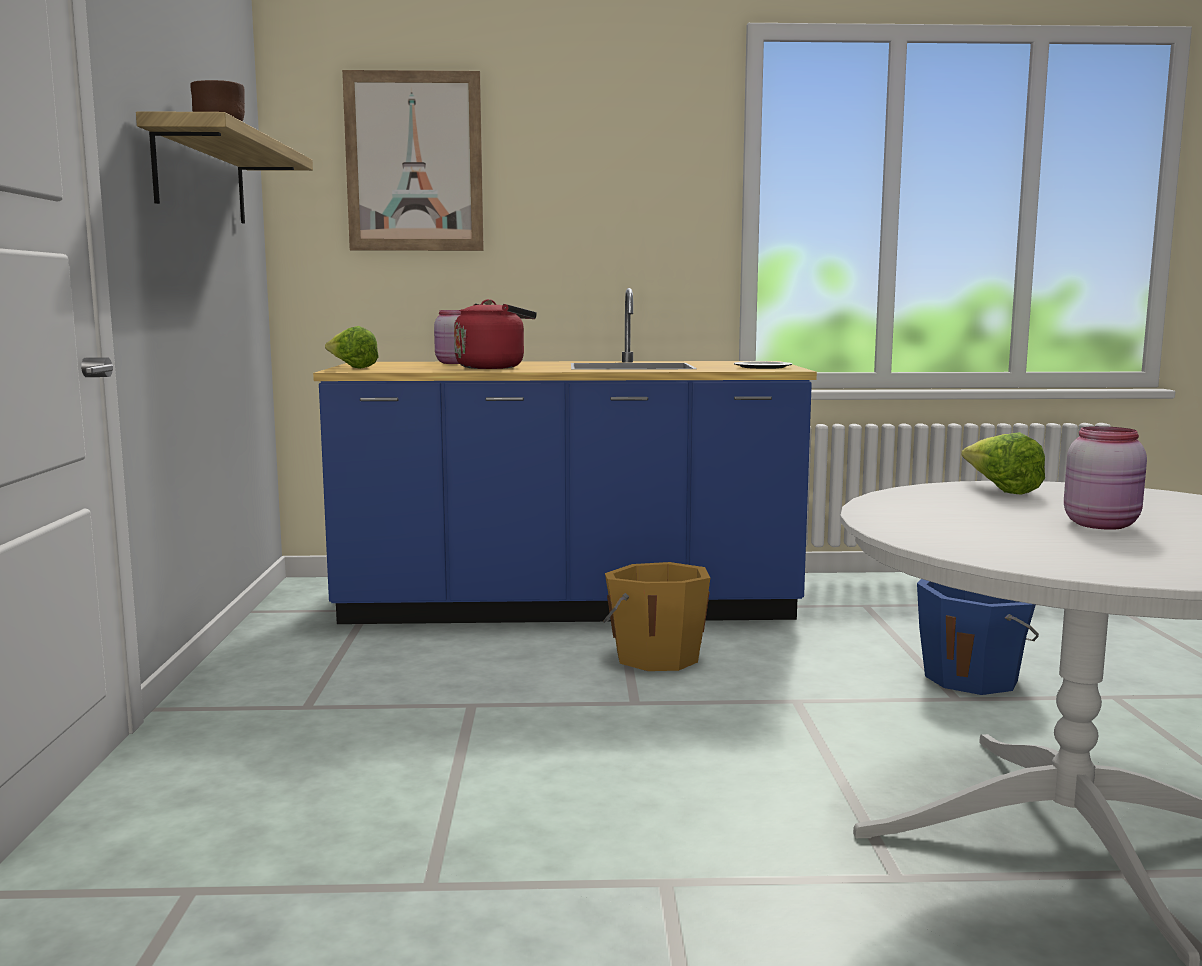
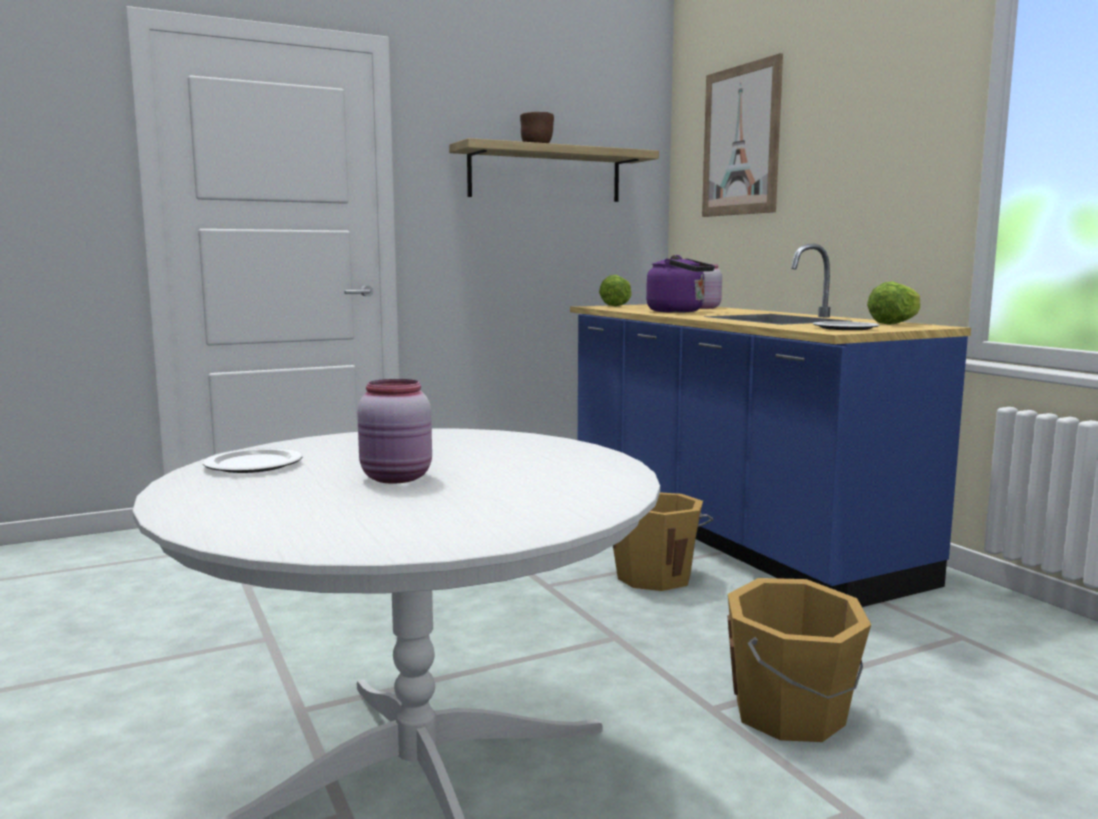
camera: 65 degrees right, 0 degrees up
(493, 367) = (679, 311): red kettle -> purple kettle
(972, 678) = (791, 714): blue bucket -> orange bucket
(1000, 490) = (555, 453): lettuce -> lettuce (895, 323)
(1033, 554) = (255, 464): none -> plate

